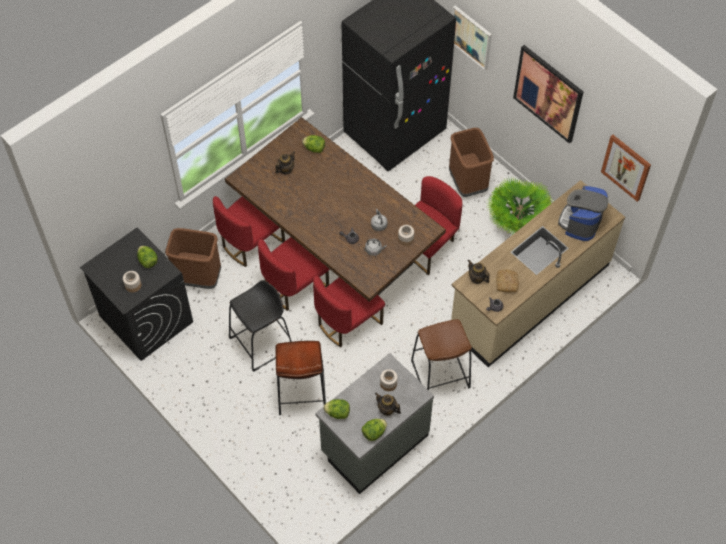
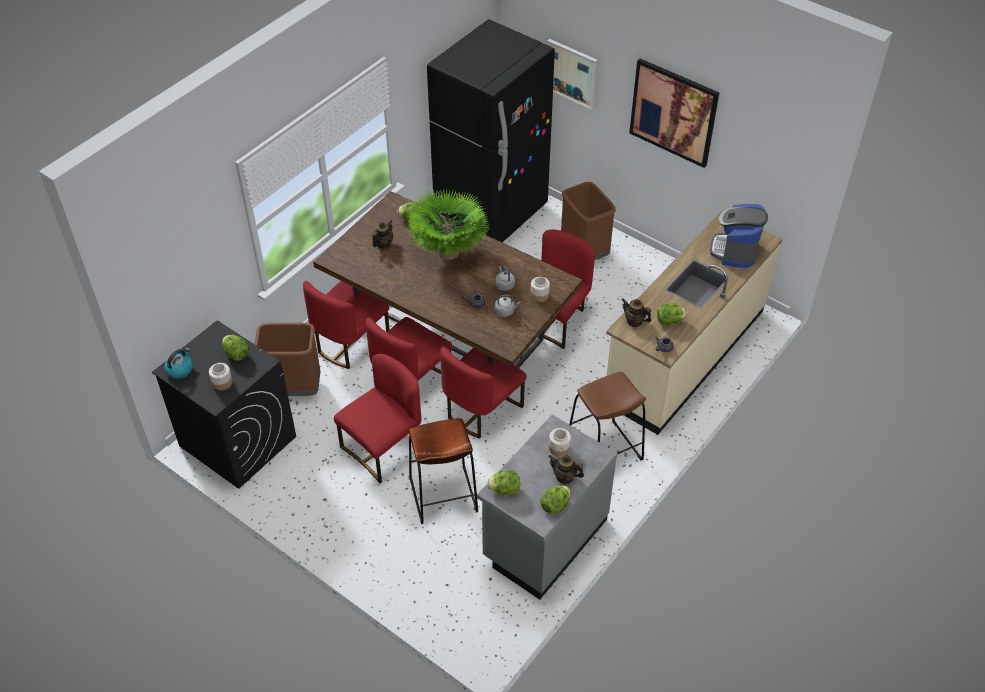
camera: 10 degrees left, 10 degrees down
(102, 268) = (180, 369): none -> kettle
(261, 343) = (383, 448): black stool -> red chair
(506, 282) = (669, 321): bread -> lettuce
(517, 224) = (650, 284): potted plant -> potted plant (448, 252)
(626, 167) = (779, 175): picture -> none

